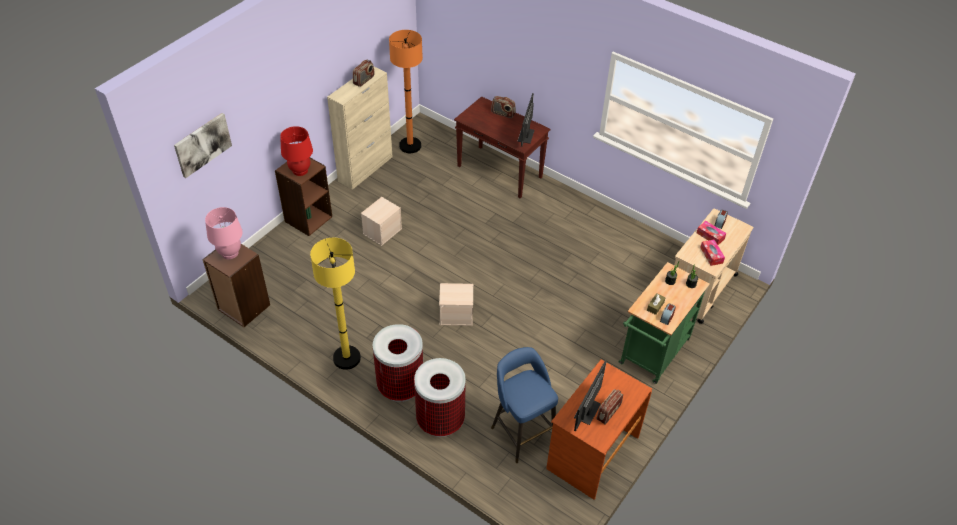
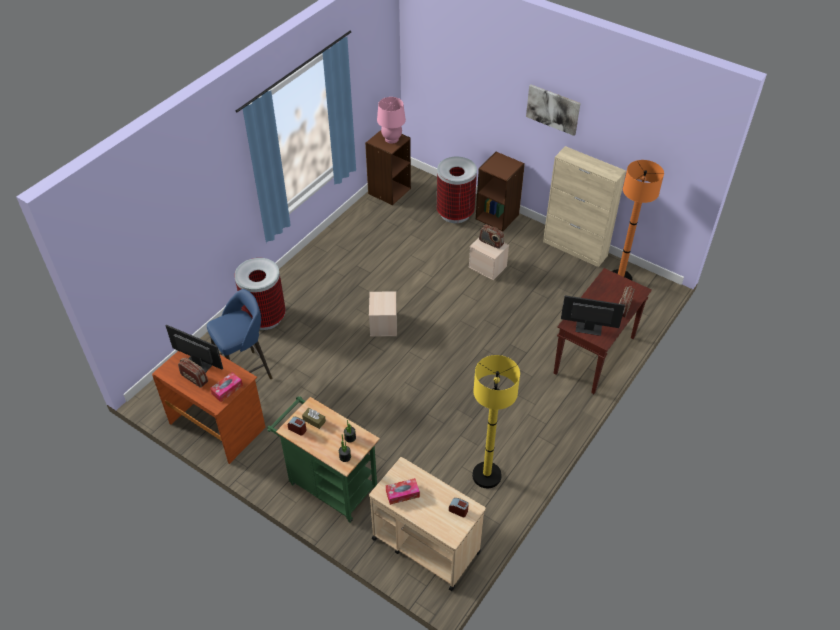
camera: 90 degrees right, 0 degrees up
(202, 144) = (444, 64): picture -> picture (553, 109)
(300, 170) = (498, 166): red table lamp -> none
(346, 358) = (334, 255): yellow floor lamp -> yellow floor lamp (486, 475)
(364, 80) = (598, 167): radio -> radio (491, 242)
(400, 386) = (303, 290): trash can -> trash can (455, 213)
(710, 236) = (435, 497): tissue box -> tissue box (227, 389)

